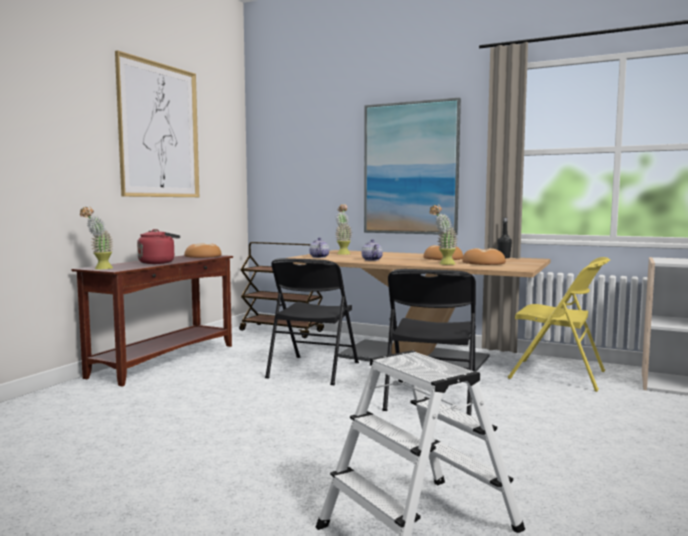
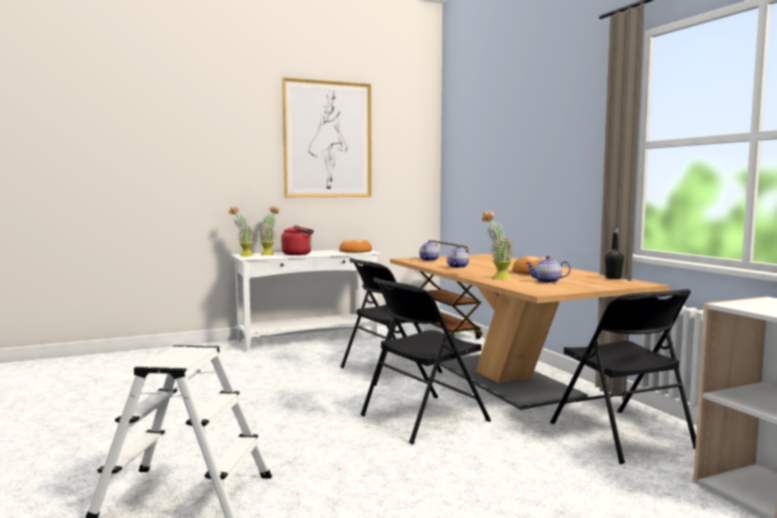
camera: 40 degrees right, 0 degrees up
(164, 360) = (308, 339): brown console table -> white console table
(343, 253) = (471, 258): potted plant -> potted plant (269, 254)
(410, 168) = (550, 166): picture -> none
(484, 263) = (547, 281): bread -> teapot
(557, 375) = (620, 435): yellow chair -> black chair

